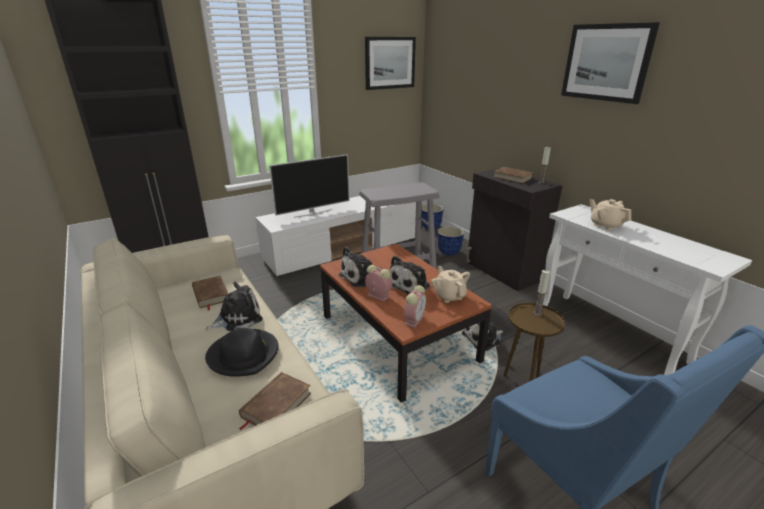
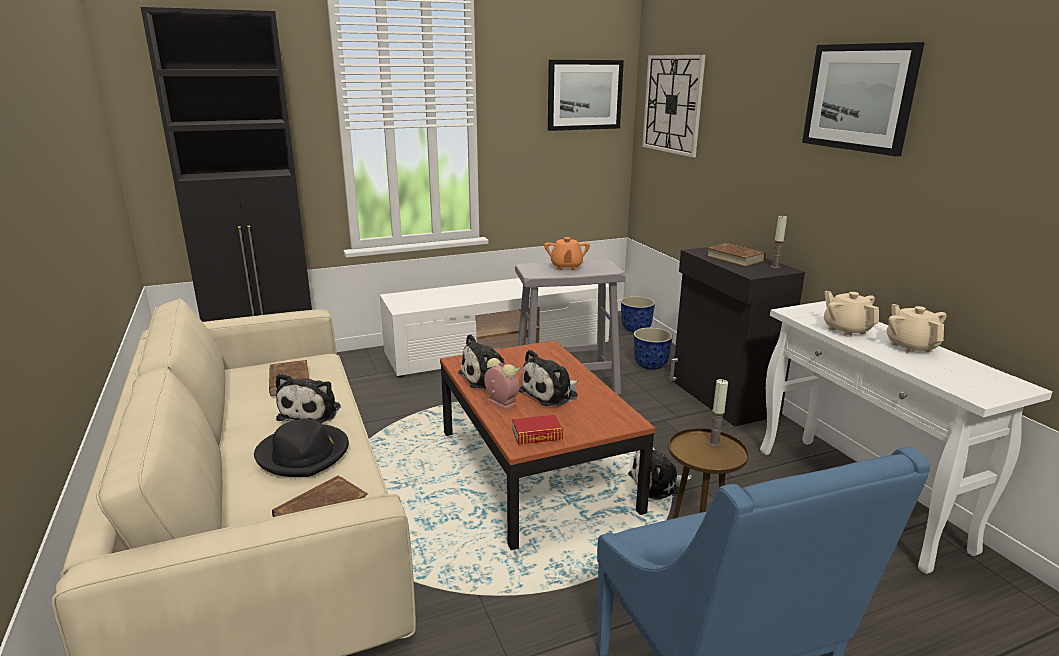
camera: 10 degrees right, 5 degrees down
(237, 318) = (312, 411): plush toy -> plush toy turned 120 degrees clockwise
(313, 213) = (457, 294): television -> none
(396, 190) = (566, 267): none -> orange teapot
(414, 319) = (537, 435): alarm clock -> book
(449, 296) = (599, 411): beige teapot -> beige teapot (910, 347)
(454, 69) = (673, 104): none -> wall clock

